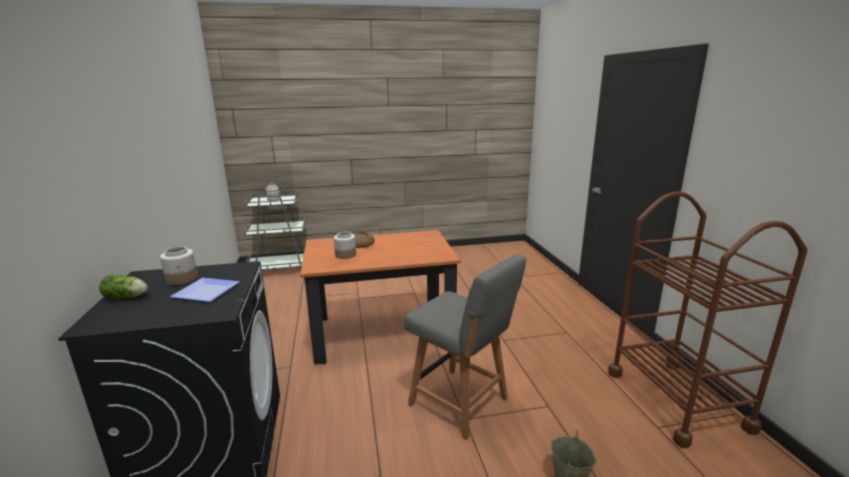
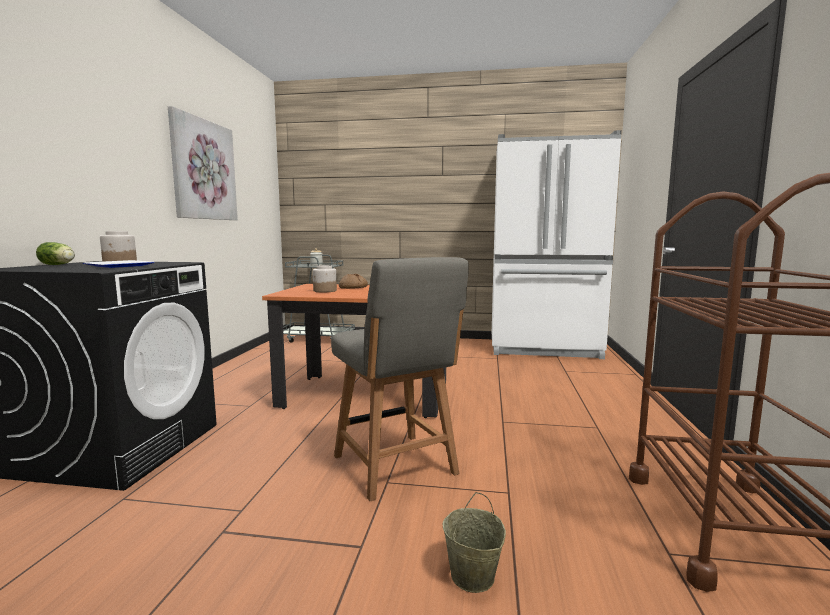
camera: 20 degrees right, 10 degrees down
(173, 131) = (204, 170): none -> picture
(485, 254) = (544, 349): none -> white fridge

